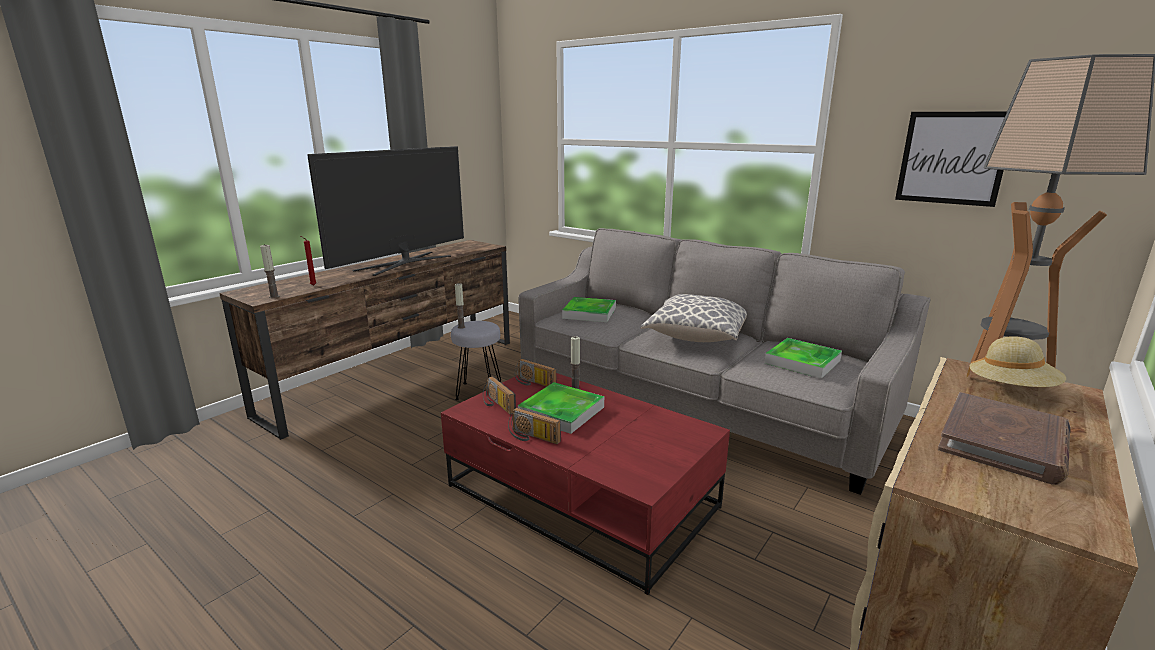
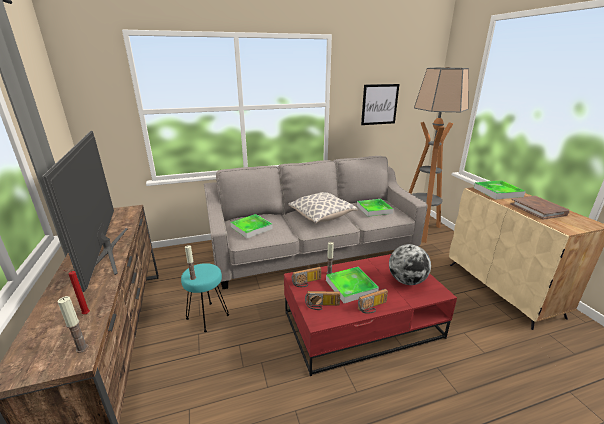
camera: 55 degrees left, 5 degrees up
(479, 391) = (207, 316): grey stool -> turquoise stool
(636, 449) = (406, 281): none -> globe
(1011, 389) = (497, 192): beige hat -> tray

